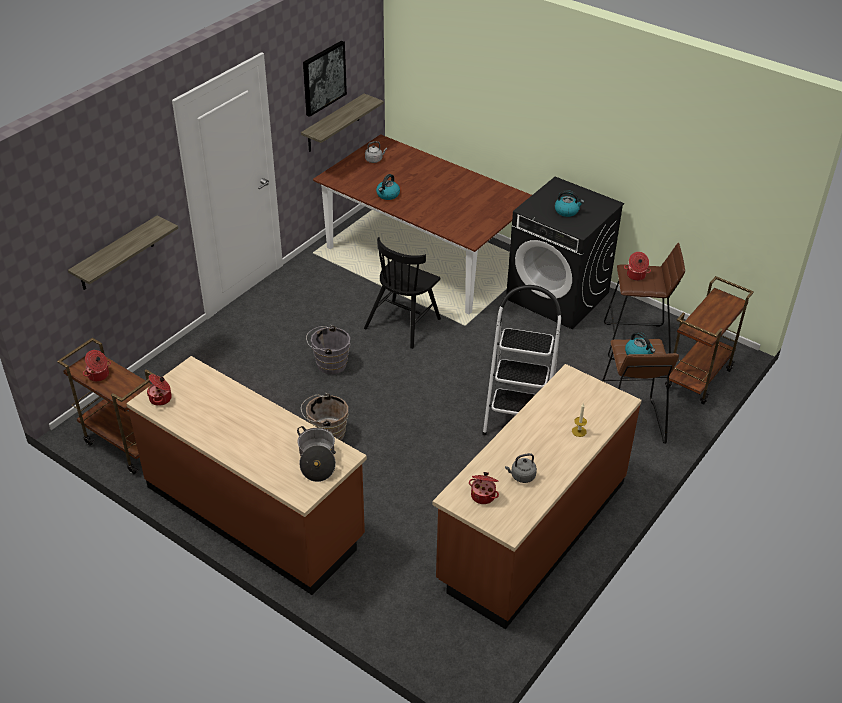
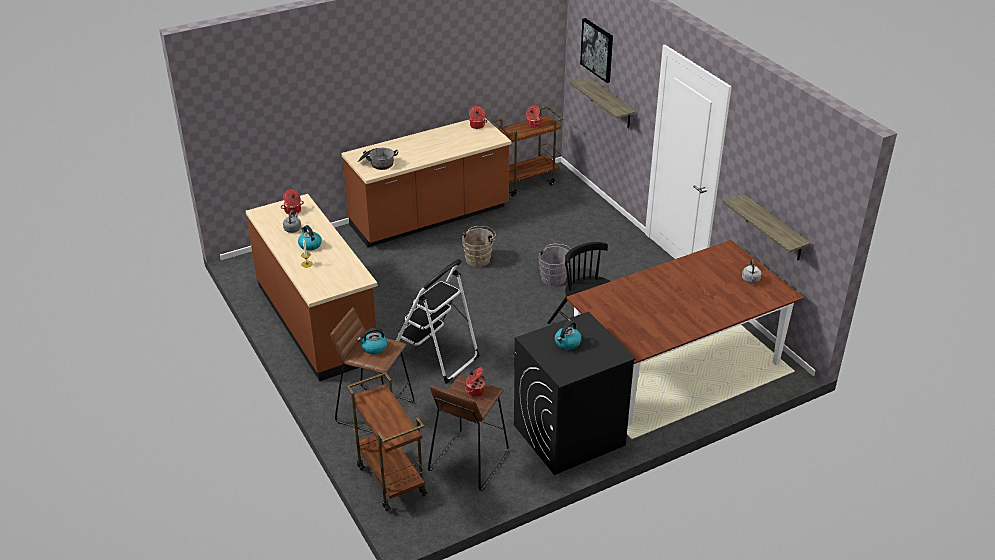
camera: 115 degrees right, 5 degrees down
(323, 78) = (774, 174): picture -> picture (597, 50)
(388, 195) = (681, 272): kettle -> kettle (310, 245)

